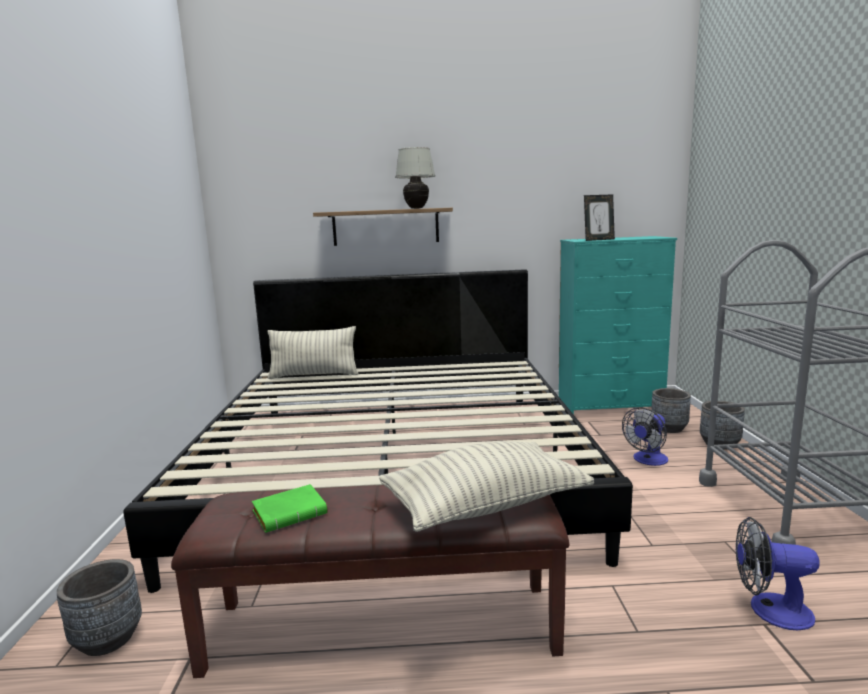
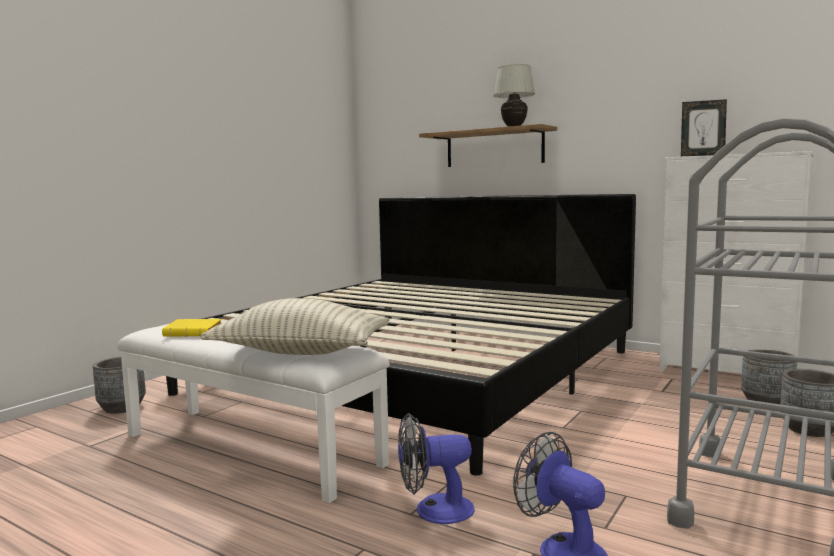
camera: 35 degrees right, 5 degrees down
(291, 513) = (195, 333): green book -> yellow book
(314, 375) = (408, 286): pillow -> none
(383, 626) = (251, 448): brown bench -> white bench
(611, 406) = (728, 372): turquoise dresser -> white dresser
(647, 460) = (675, 421): fan -> fan (434, 510)

